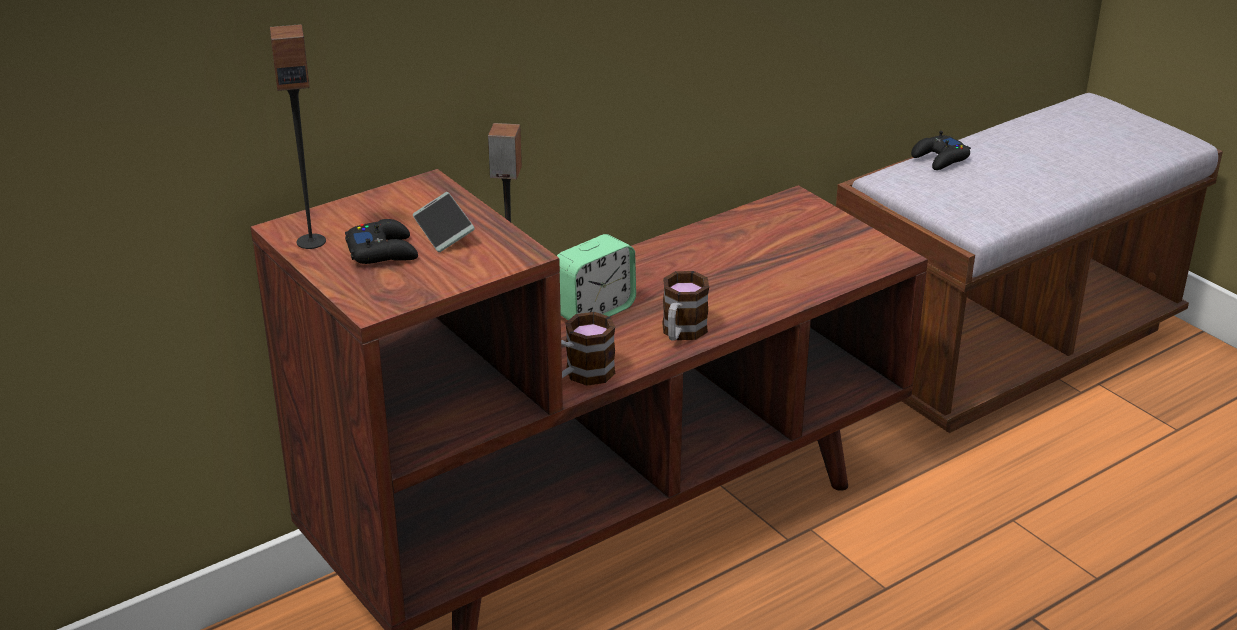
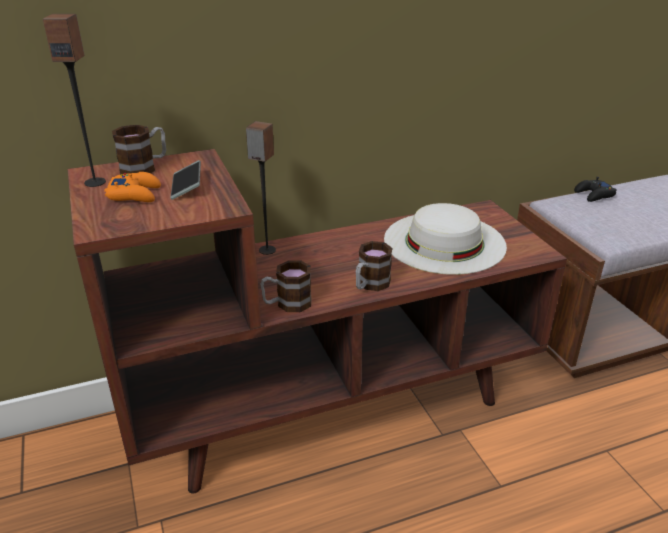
camera: 15 degrees right, 0 degrees up
(362, 211) = (144, 168): none -> mug
(383, 251) = (135, 194): black game controller -> orange game controller
(594, 311) = (319, 261): alarm clock -> none
(757, 258) = (444, 242): none -> white hat

